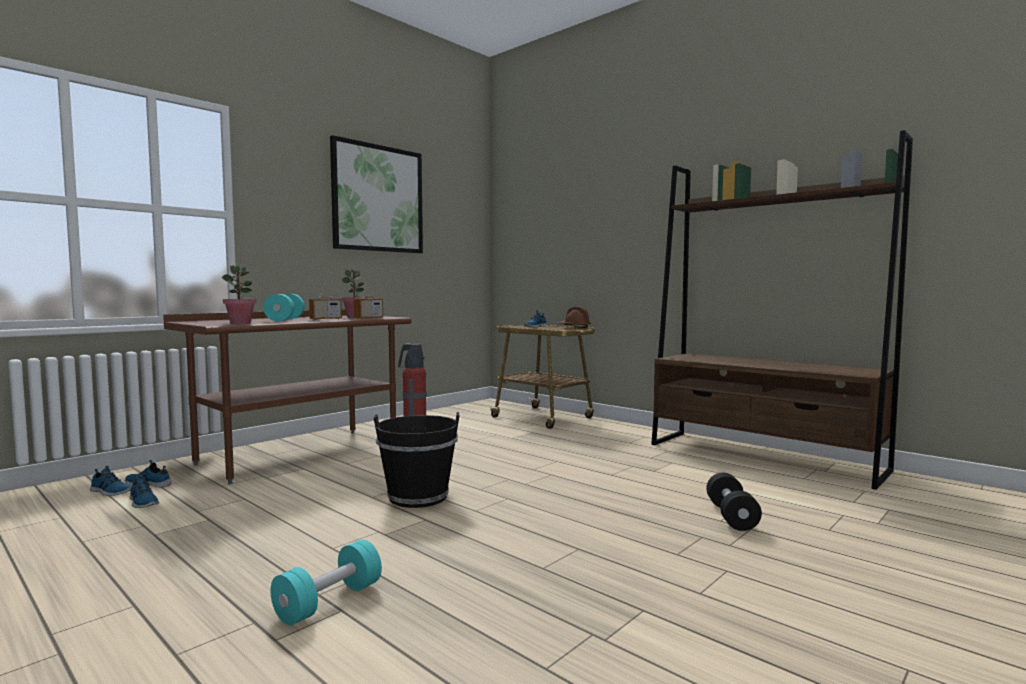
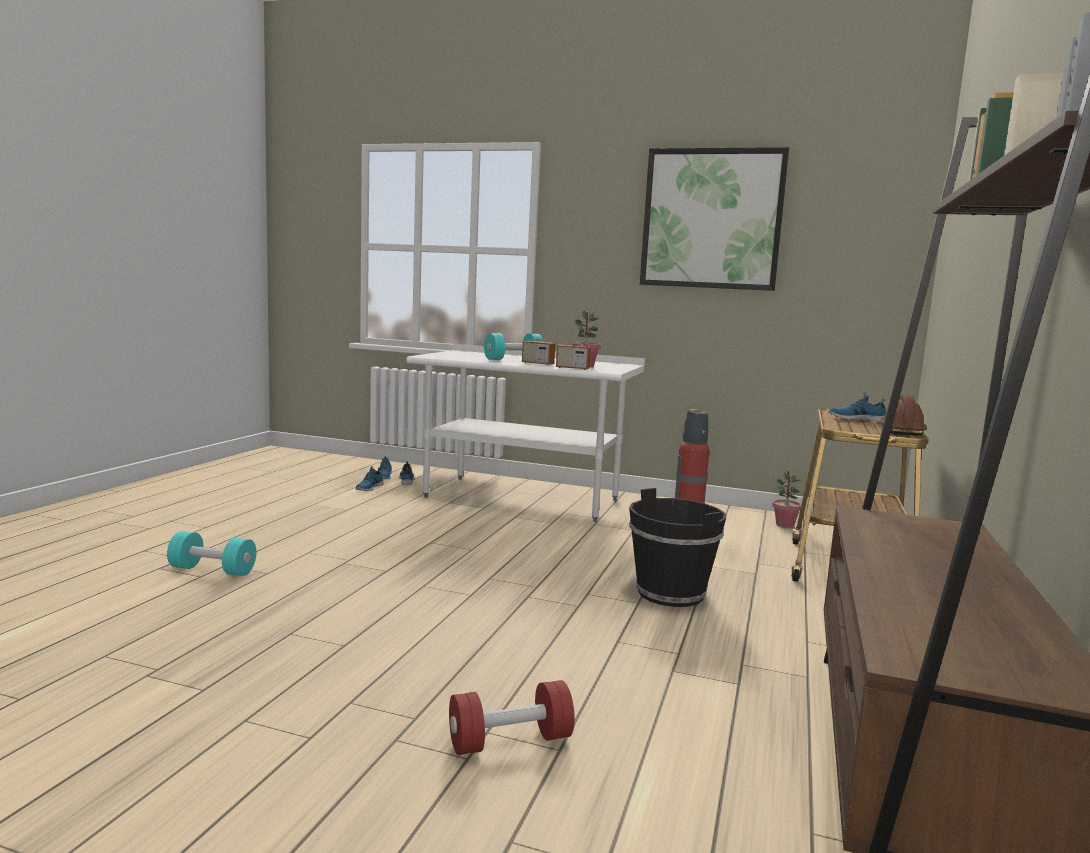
camera: 65 degrees right, 5 degrees up
(240, 323) = (448, 357): potted plant -> potted plant (784, 525)
(300, 454) = (522, 498): brown desk -> white desk
(418, 497) = (442, 558): black bucket -> black bucket (670, 593)
(731, 516) = (510, 741): black dumbbell -> red dumbbell

